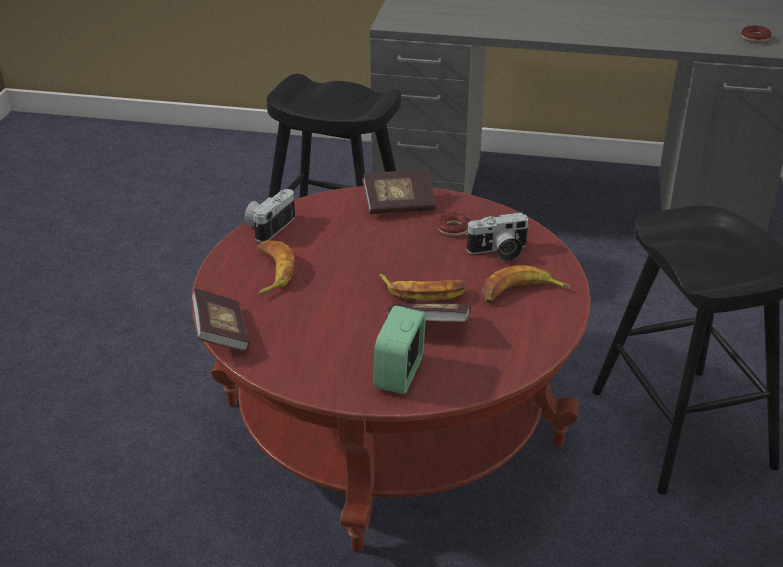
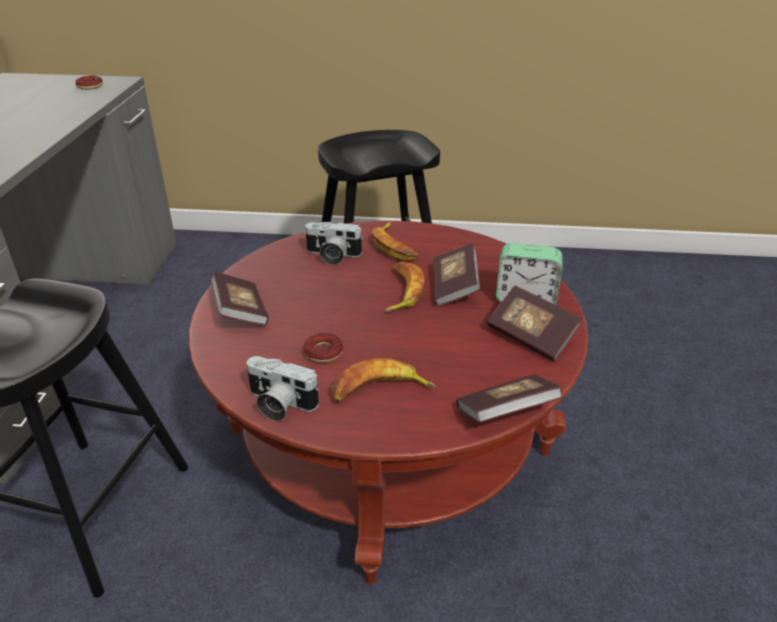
camera: 95 degrees left, 0 degrees up
(327, 366) = (531, 337): none -> book
(453, 228) = (290, 279): donut -> donut (323, 352)
(498, 252) = (332, 256): camera -> camera turned 120 degrees clockwise

